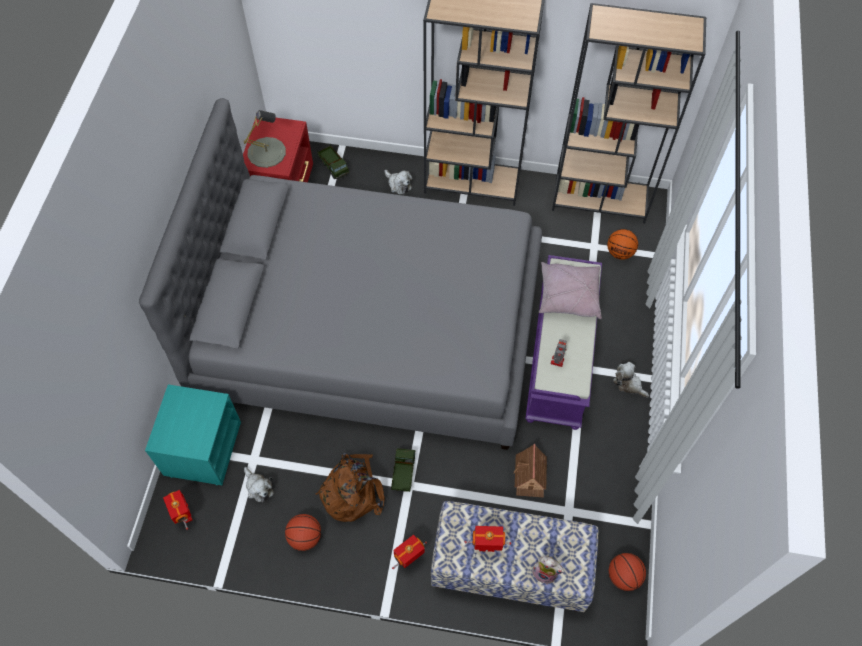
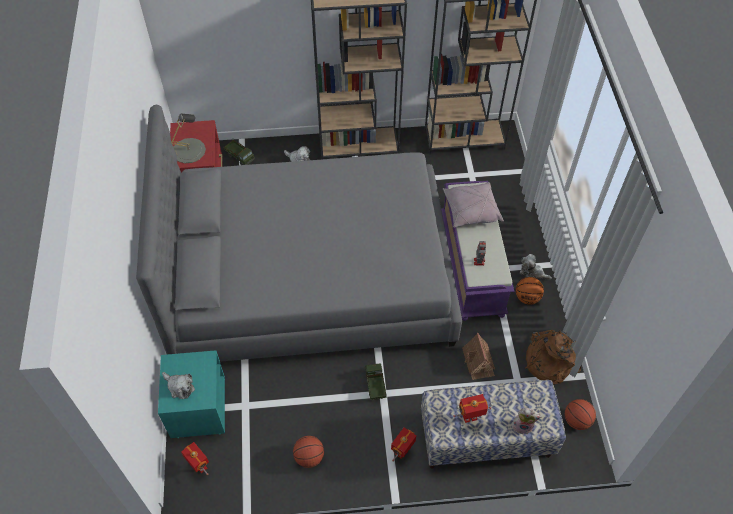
camera: 15 degrees left, 5 degrees down
(258, 487) = (257, 427): plush toy -> plush toy (179, 387)
(352, 491) = (337, 410): brown backpack -> brown backpack (549, 360)
(619, 252) = (493, 175): basketball -> basketball (527, 297)

